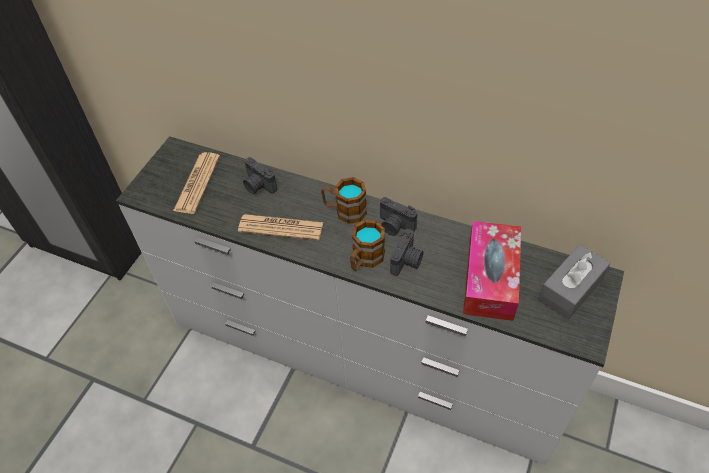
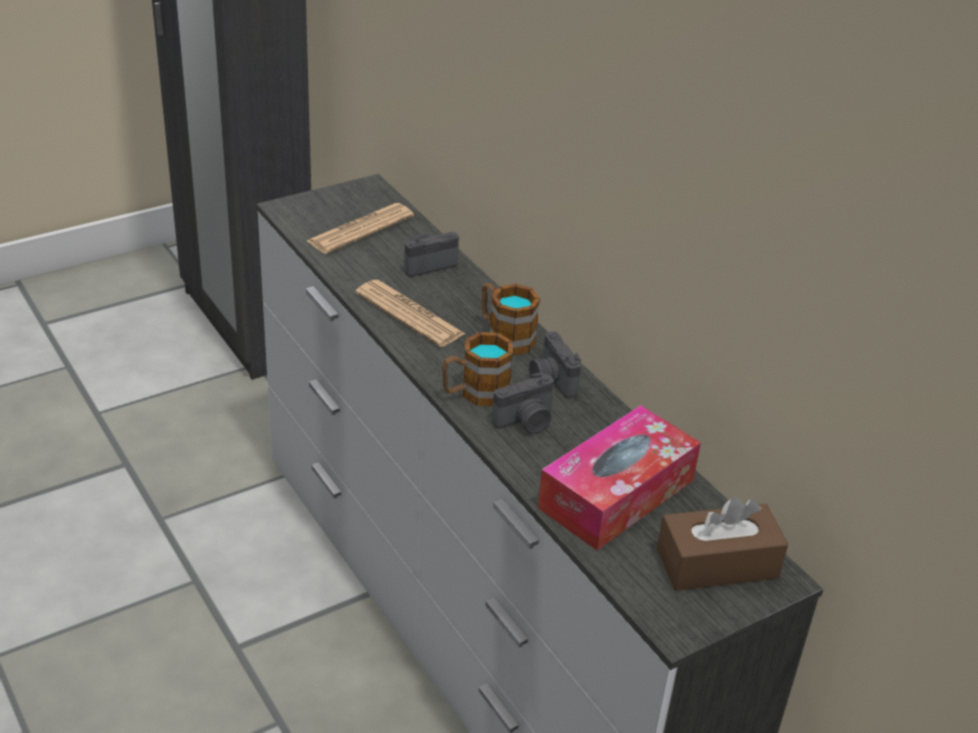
camera: 30 degrees right, 15 degrees down
(258, 186) = (427, 264): camera -> camera turned 75 degrees clockwise
(570, 289) = (717, 564): grey tissue box -> brown tissue box

